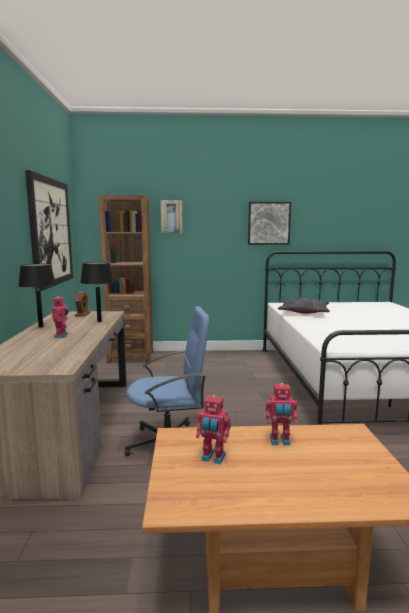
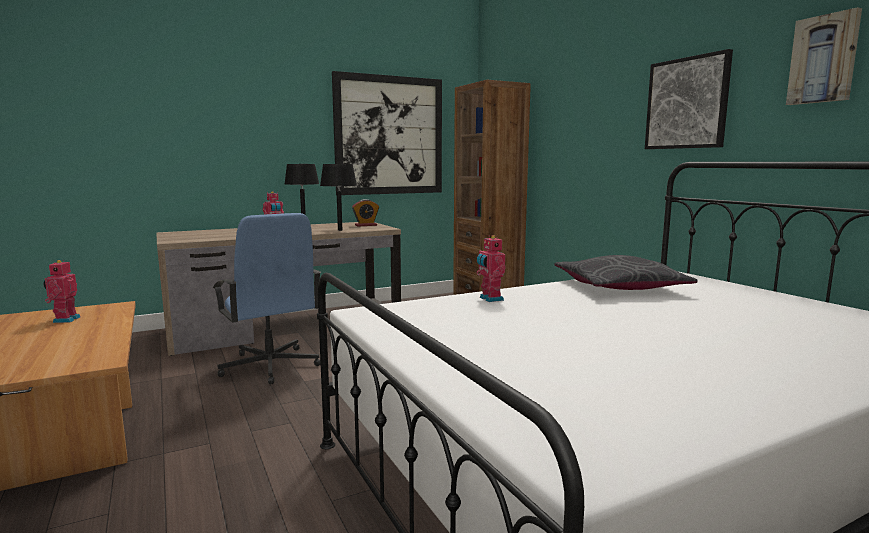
camera: 65 degrees right, 0 degrees up
(171, 216) = (554, 107): picture -> picture (824, 59)
(280, 441) = (89, 335): toy robot -> toy robot (490, 299)

